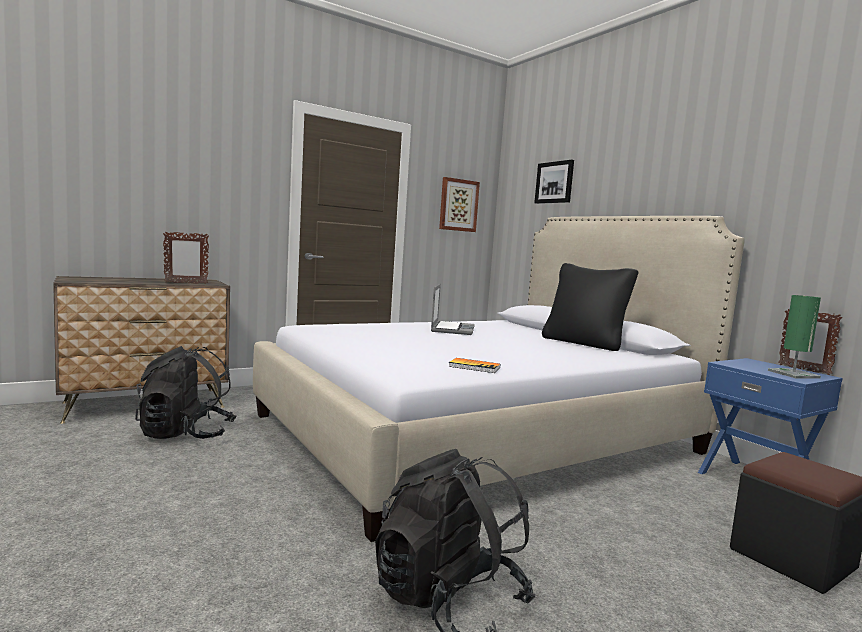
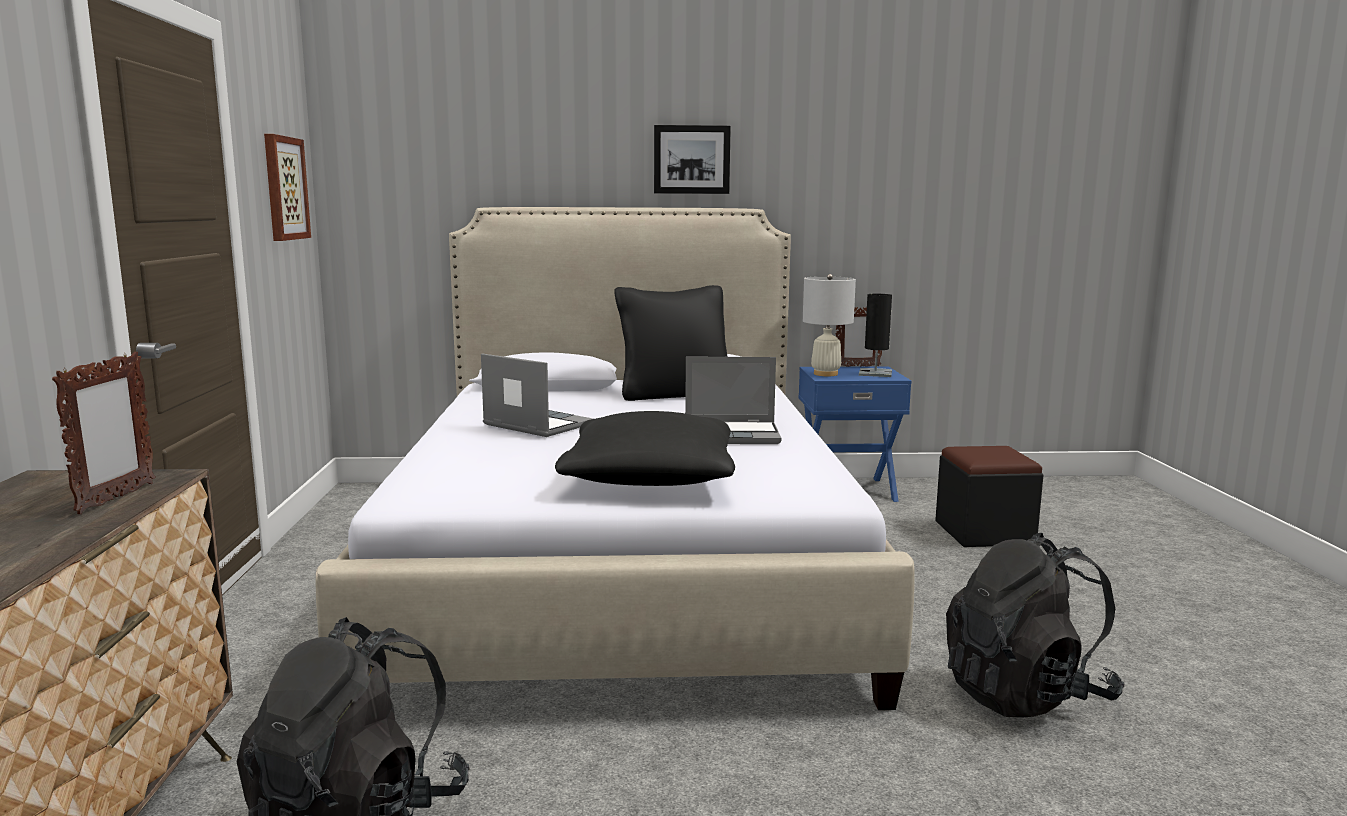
camera: 60 degrees left, 5 degrees up
(387, 348) = (650, 478): none -> black pillow
(474, 367) = (791, 460): book -> none
(508, 355) = (732, 435): none -> laptop
(554, 182) = (464, 147): picture -> picture (691, 159)
(741, 363) = (826, 374): none -> white table lamp
(793, 374) = (875, 373): green table lamp -> black table lamp

